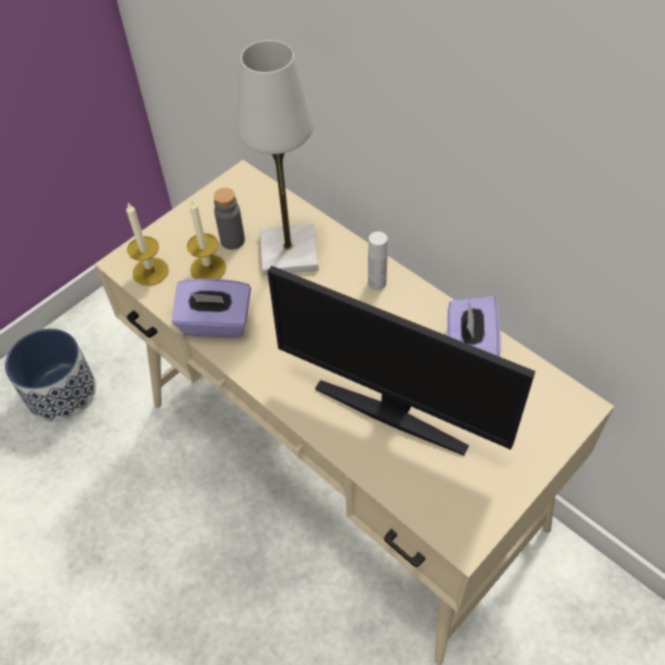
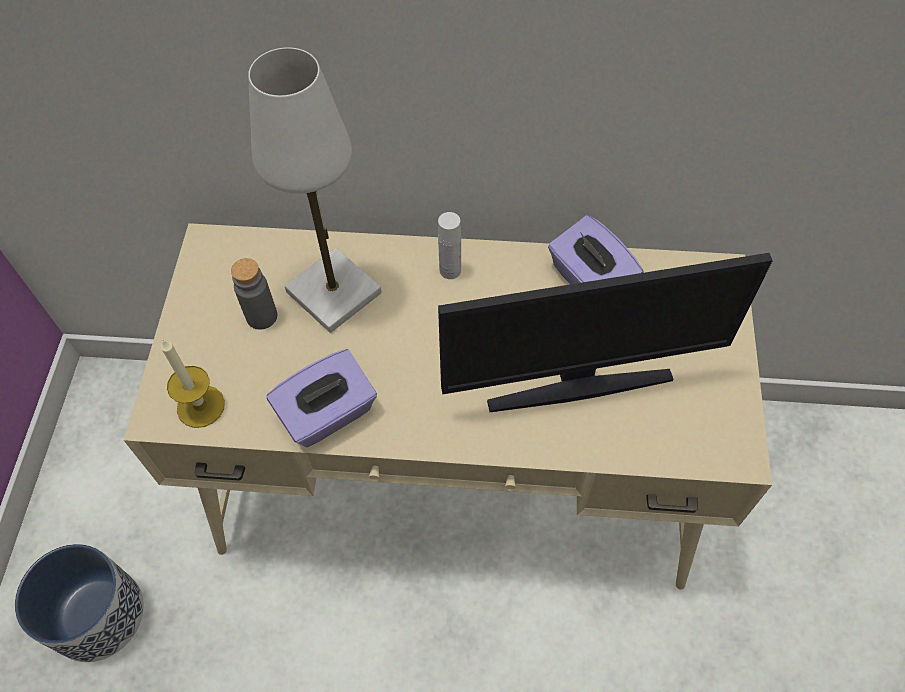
camera: 40 degrees left, 5 degrees up
(208, 268) = (263, 362): candle -> none

